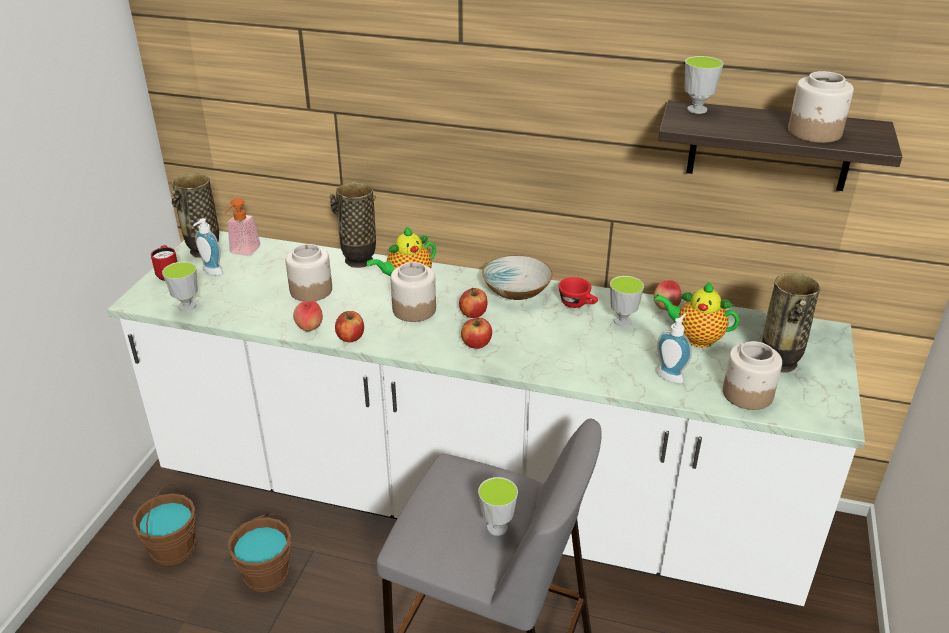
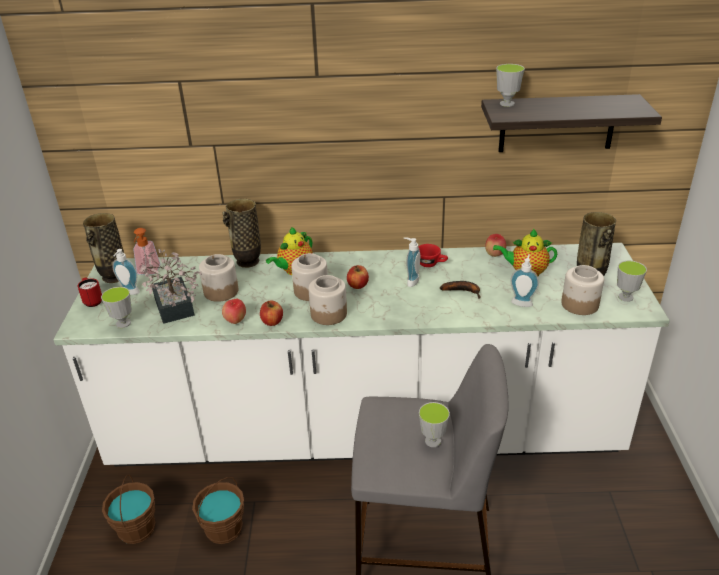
camera: 15 degrees left, 0 degrees up
(249, 302) = (174, 310): none -> potted plant
(476, 344) = (372, 307): apple -> none
(516, 291) = (381, 262): bowl -> none
(541, 321) = (410, 281): none -> soap dispenser
(601, 346) = (463, 291): none -> banana
(622, 321) = (469, 270): cup -> cup (625, 297)
(815, 133) = (596, 109): jar -> jar (329, 314)

